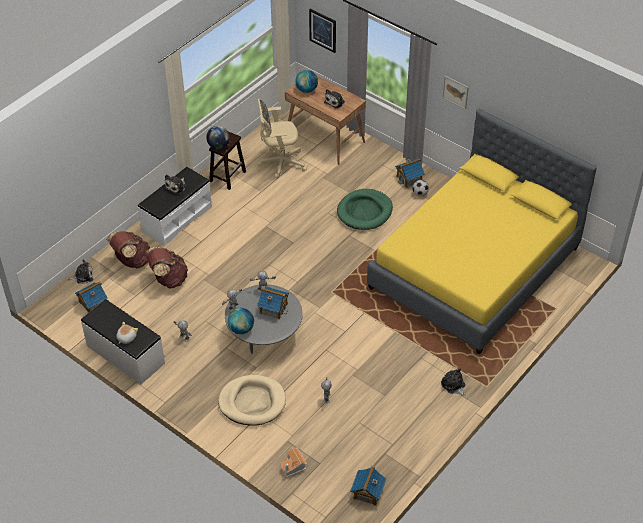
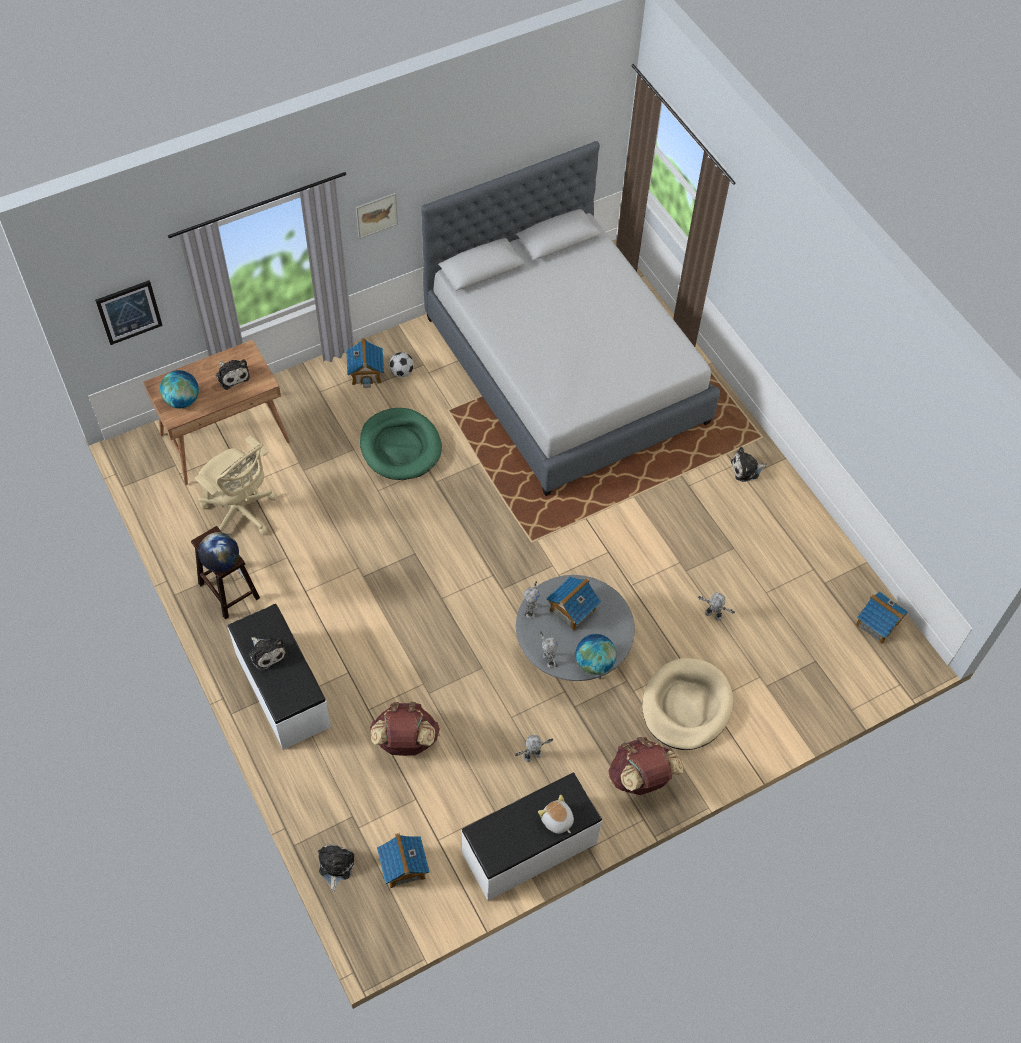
camera: 70 degrees left, 10 degrees up
(132, 261) = (340, 783): brown backpack -> brown backpack (641, 778)
(280, 163) = (241, 512): beige office chair -> beige office chair turned 60 degrees counterclockwise
(293, 466) = (810, 693): toy house -> none
(474, 268) = (565, 369): yellow bed -> grey bed

